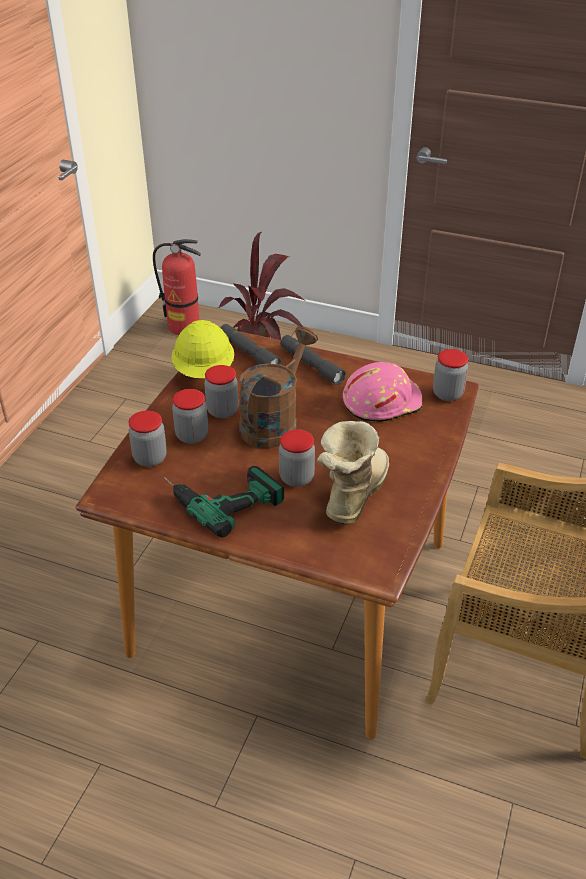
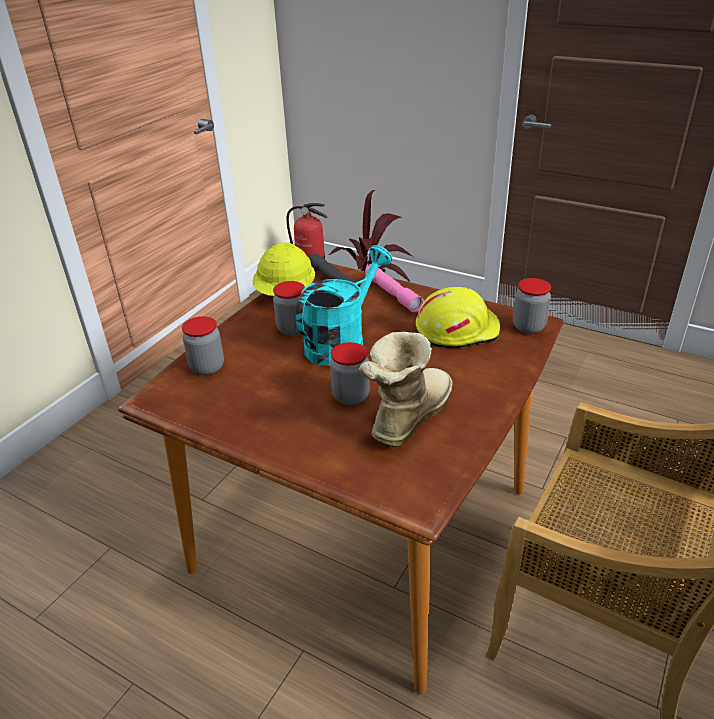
camera: 10 degrees right, 5 degrees down
(192, 435) = (255, 349): jar -> none
(220, 495) = (266, 407): power drill -> none
(274, 422) = (341, 342): brown watering can -> turquoise watering can
(311, 365) = (392, 294): grey flashlight -> pink flashlight
(381, 401) = (457, 330): pink hard hat -> yellow hard hat

